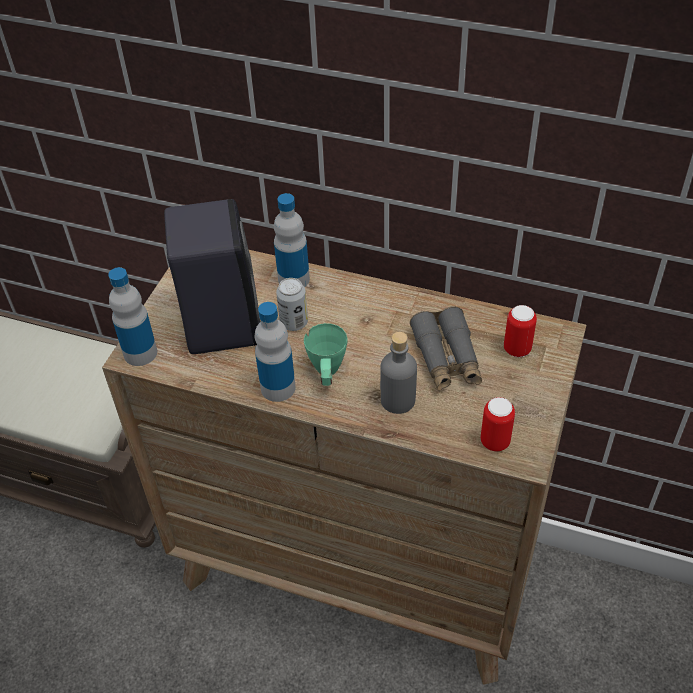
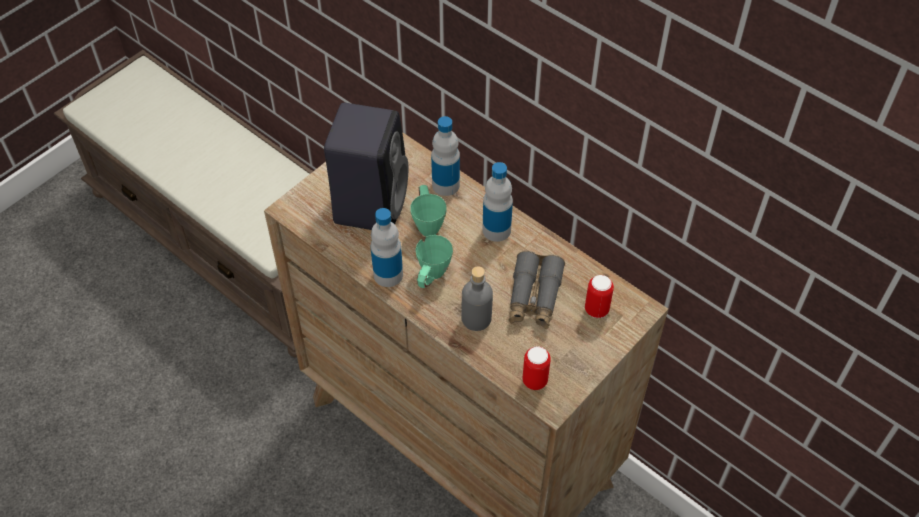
camera: 20 degrees right, 5 degrees up
(140, 353) = (297, 208): bottle -> bottle (496, 230)
(294, 322) = (427, 223): can -> green mug

